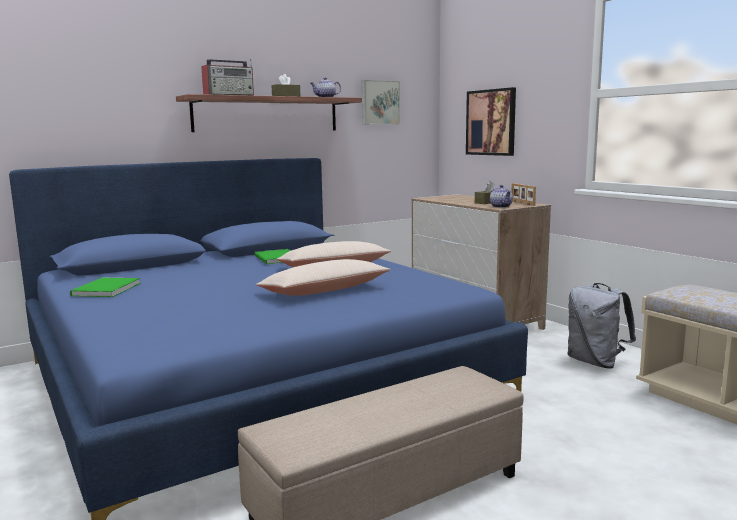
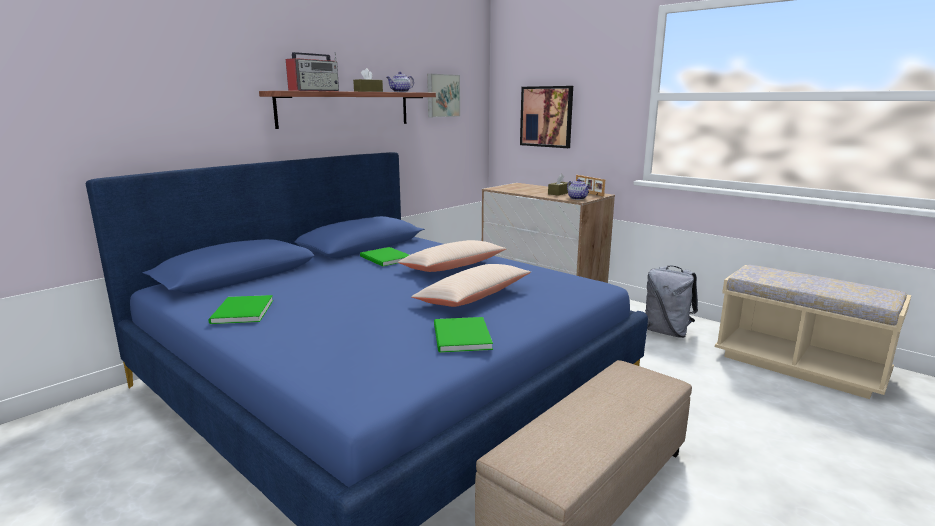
camera: 15 degrees left, 5 degrees up
(271, 319) = (460, 337): none -> green book

